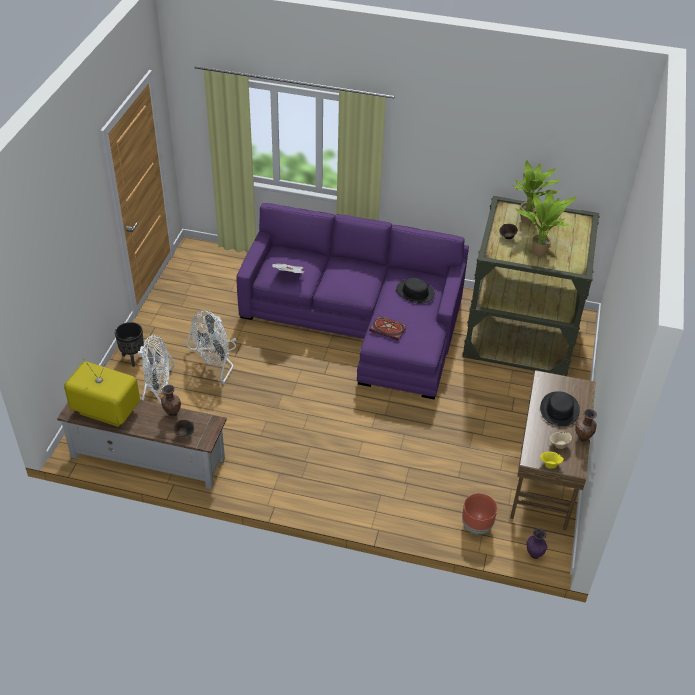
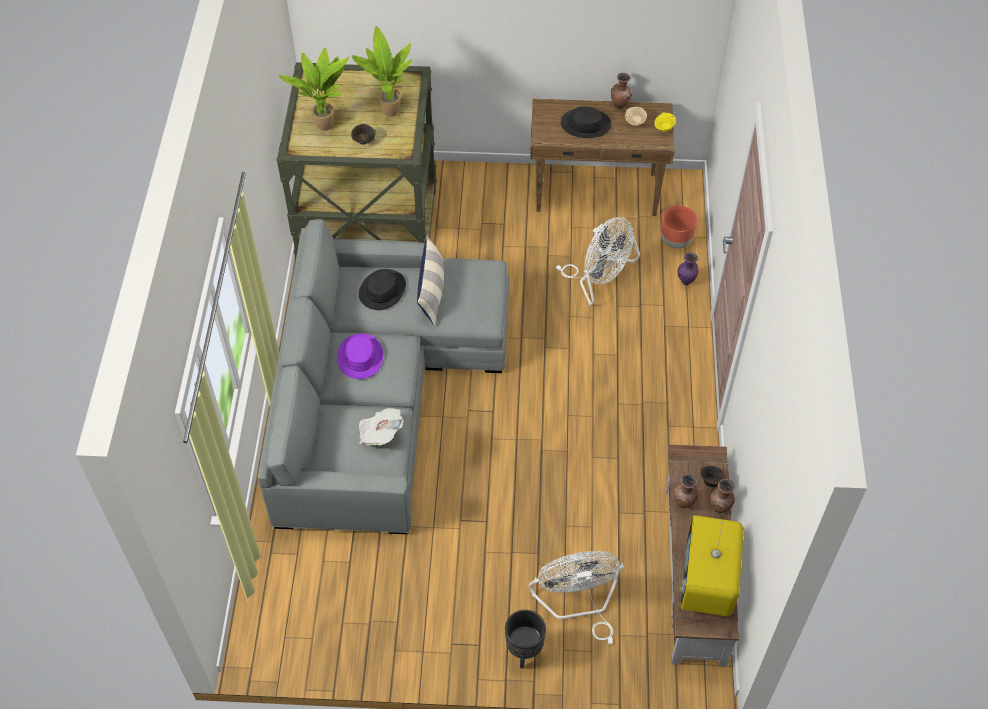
camera: 100 degrees left, 10 degrees up
(159, 433) = (719, 509): none -> brown vase
(216, 360) = (500, 542): white fan -> white fan (598, 277)
(356, 273) = (360, 357): none -> purple hat
(360, 319) = (378, 389): purple sofa -> grey sofa
(389, 329) = (460, 308): book -> none
(409, 317) = (431, 291): none -> pillow
(533, 555) = (693, 196): purple vase -> purple vase (686, 282)

